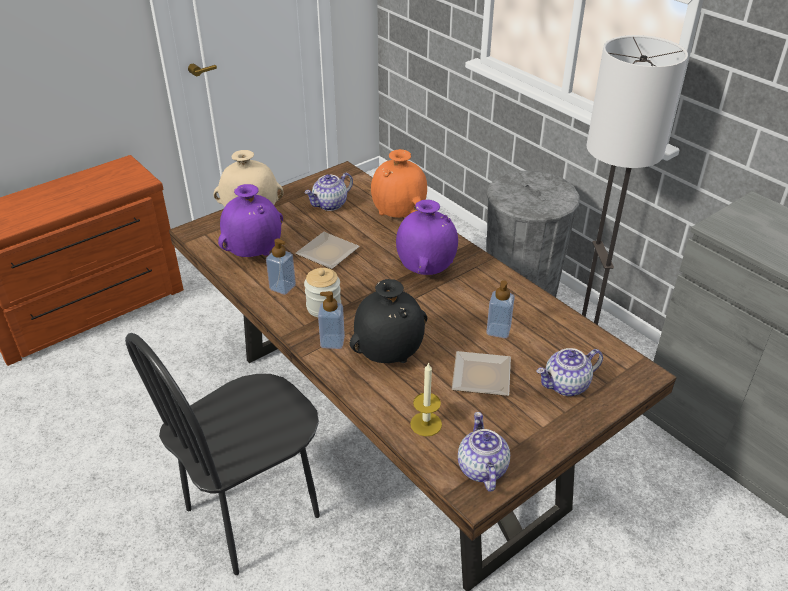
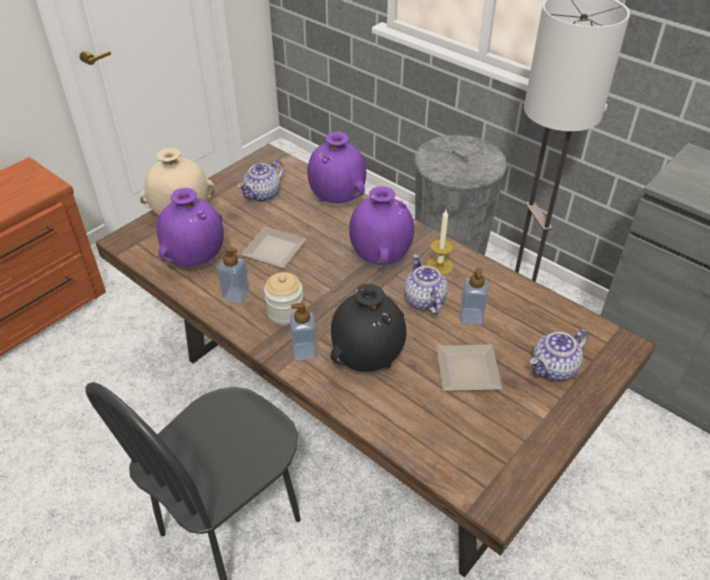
camera: 10 degrees left, 5 degrees up
(399, 216) = (338, 199): orange vase -> purple vase
(426, 424) = (425, 433): candle -> candle (439, 266)
(481, 468) = (495, 475): teapot -> teapot (423, 300)

